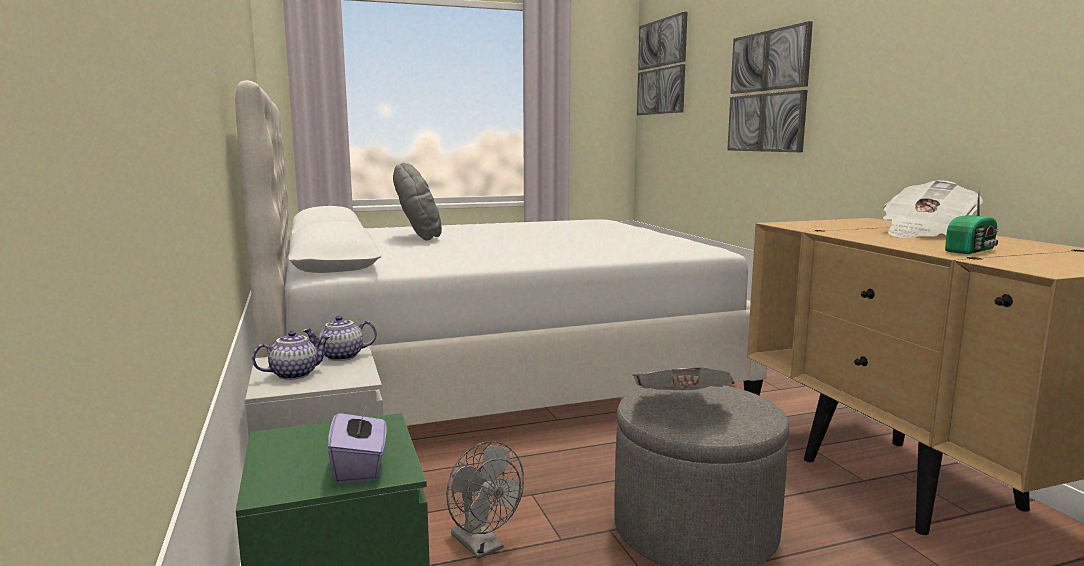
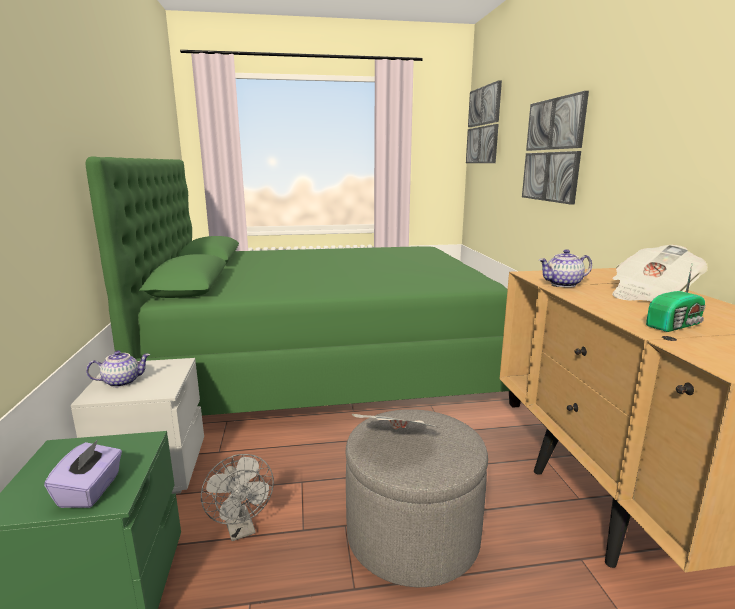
camera: 10 degrees right, 5 degrees up
(341, 357) = (167, 366): teapot -> teapot (563, 284)
(418, 238) = (272, 263): grey pillow -> none
(494, 372) = (327, 363): white bed -> green bed

